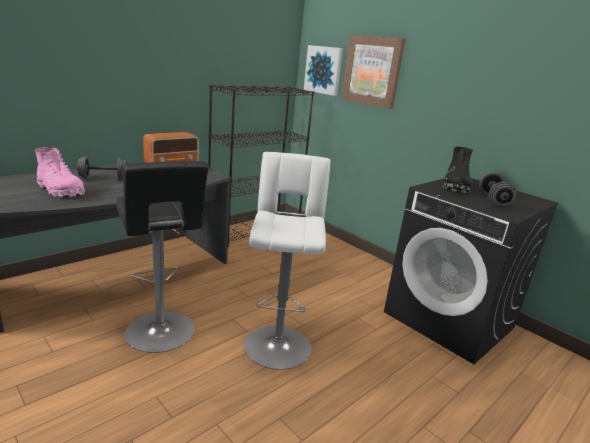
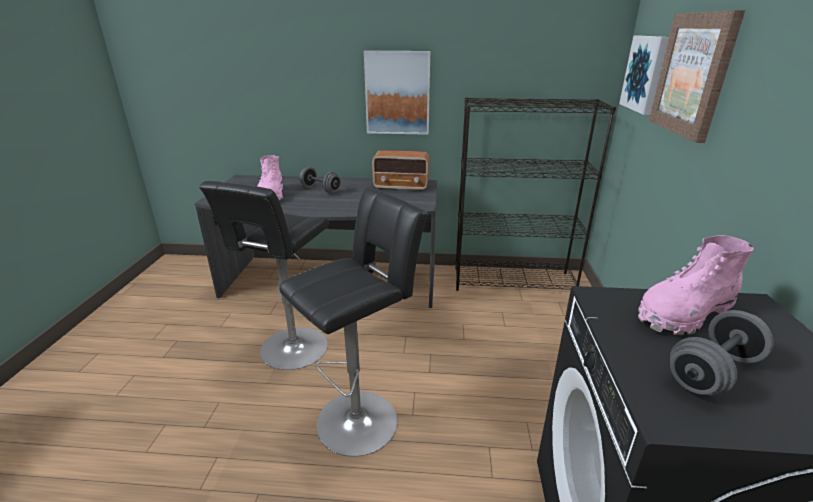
camera: 50 degrees right, 5 degrees up
(152, 80) = (397, 93): none -> picture
(278, 342) = (362, 418): white stool -> black stool
(455, 186) = (683, 314): black boot -> pink boot

